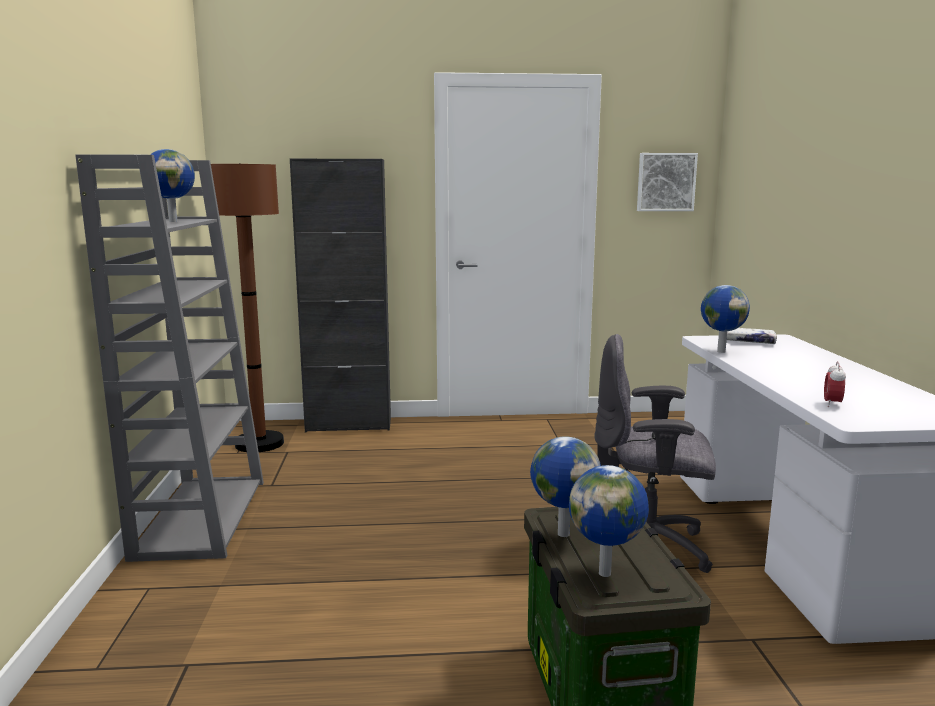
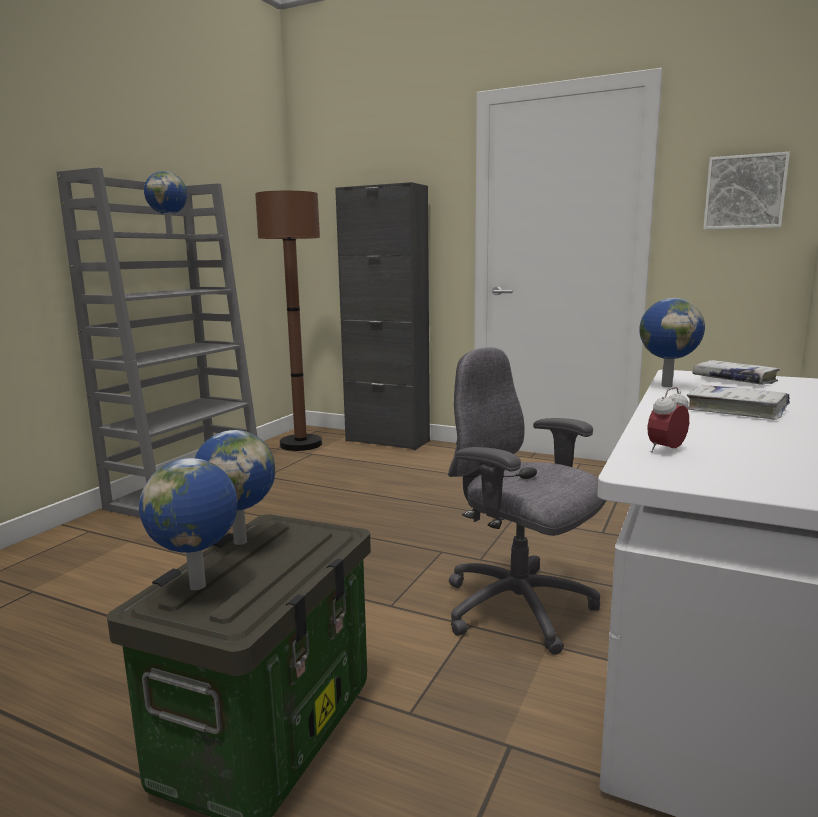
camera: 30 degrees right, 0 degrees up
(801, 367) = (736, 410): none -> white book

